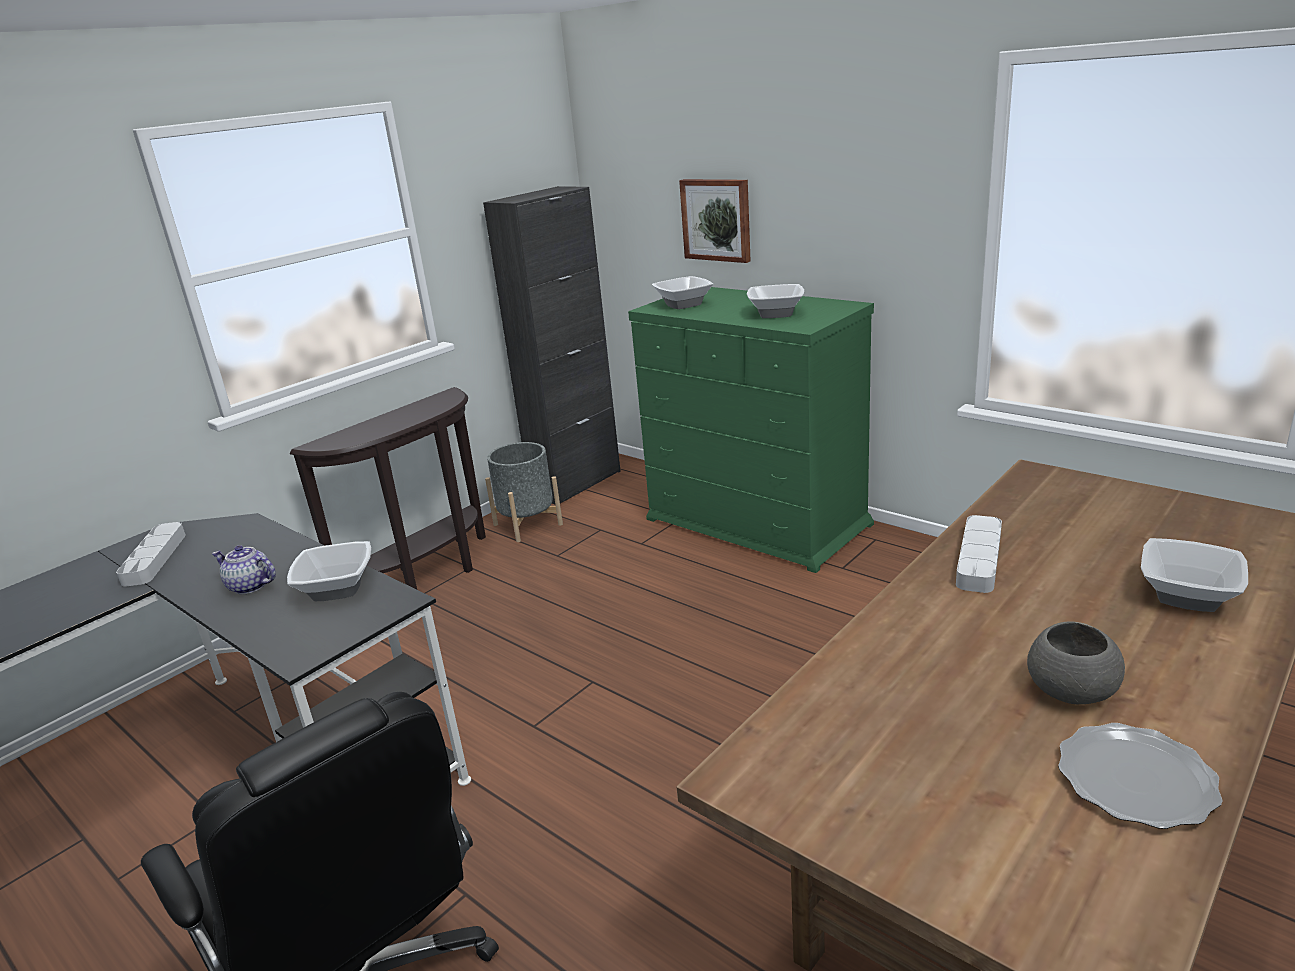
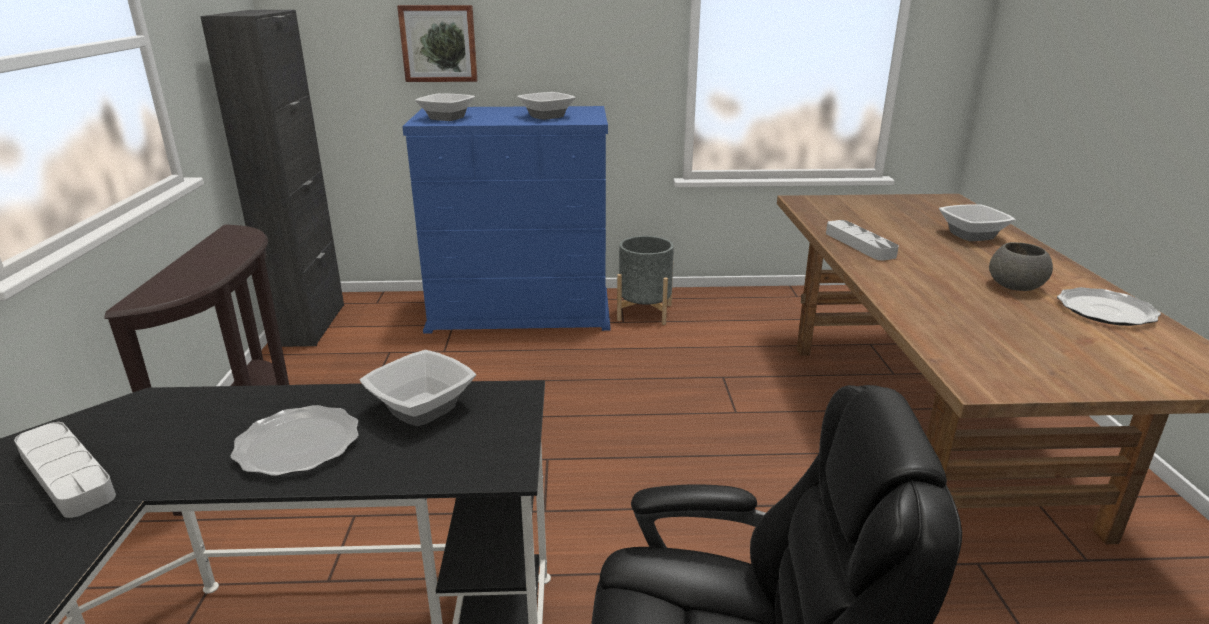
camera: 45 degrees left, 0 degrees up
(249, 586) = (298, 445): teapot -> plate
(528, 524) = (304, 369): grey planter -> grey planter (644, 312)
(757, 522) = (521, 310): green dresser -> blue dresser

